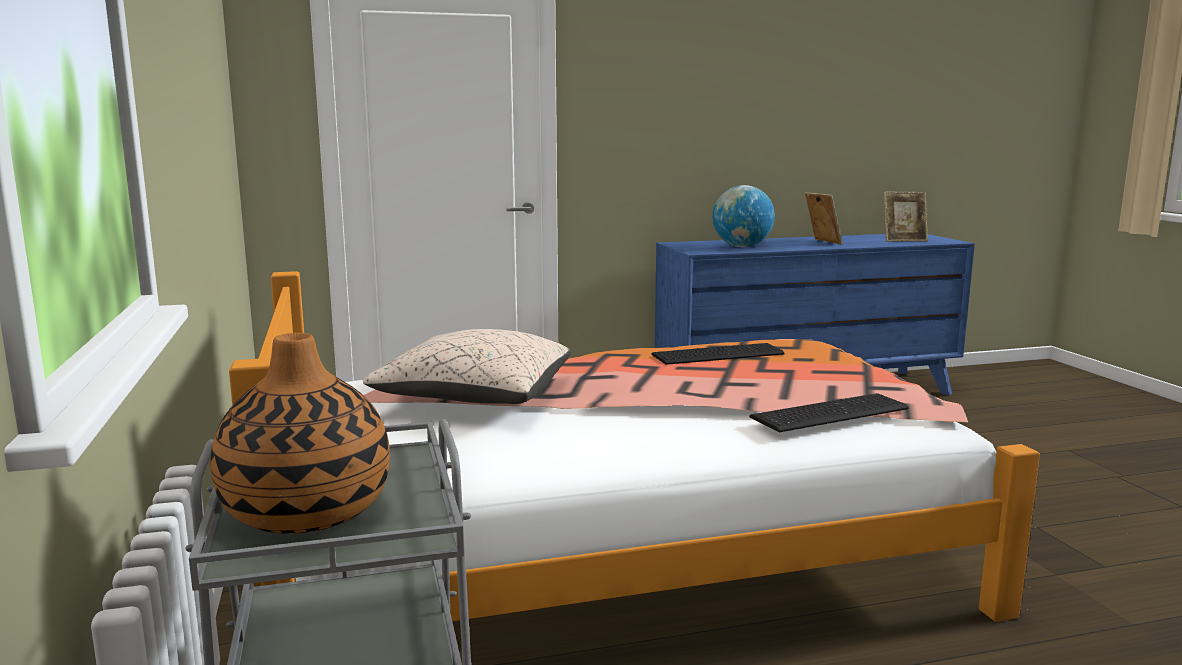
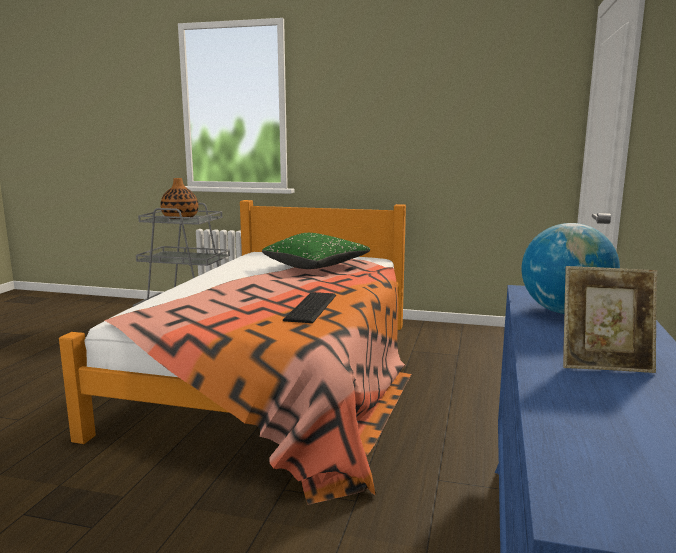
camera: 120 degrees right, 0 degrees up
(474, 398) = (316, 266): beige pillow -> green pillow
(826, 412) = (174, 298): keyboard -> none
(903, 240) = (616, 449): picture frame -> none

